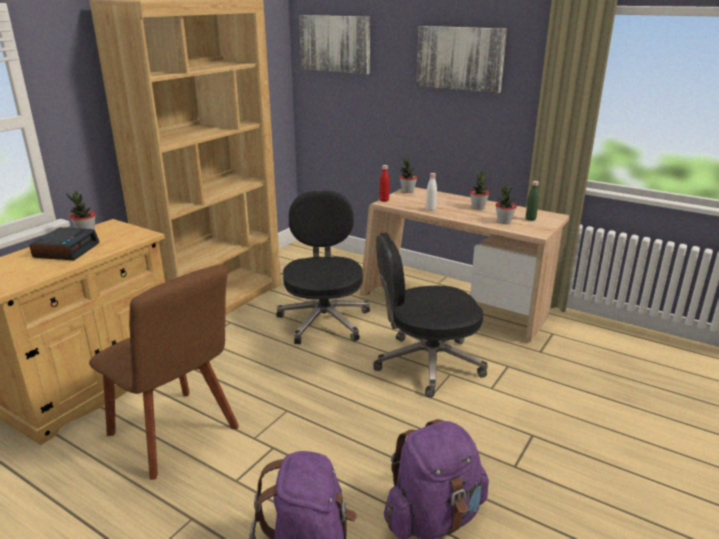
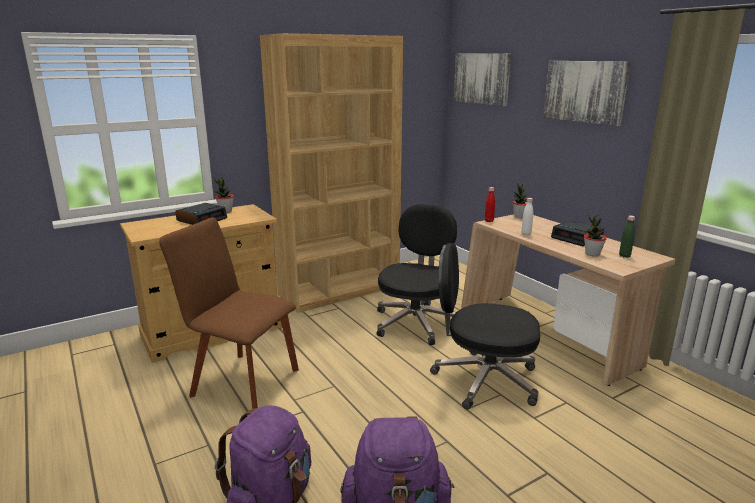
camera: 25 degrees right, 5 degrees down
(176, 434) = (241, 381): brown chair -> brown chair turned 135 degrees clockwise
(478, 207) = (577, 238): potted plant -> alarm clock

